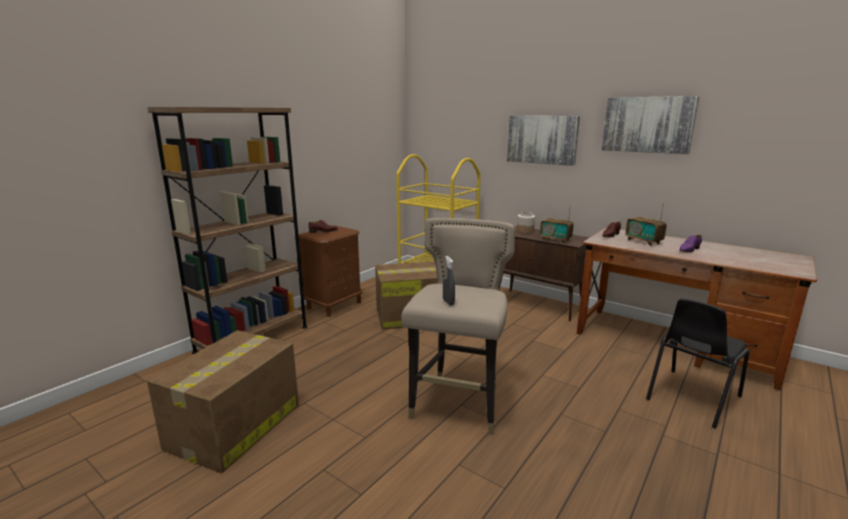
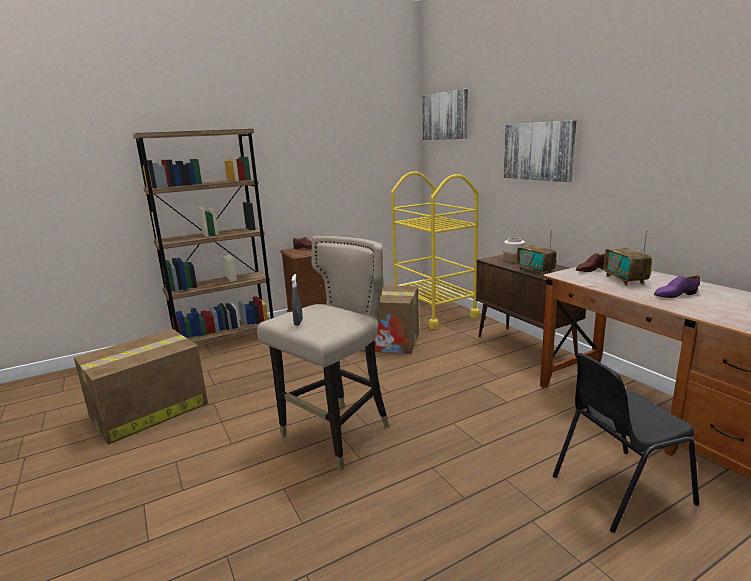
camera: 25 degrees right, 0 degrees up
(647, 124) = (652, 126): picture -> picture (445, 116)

